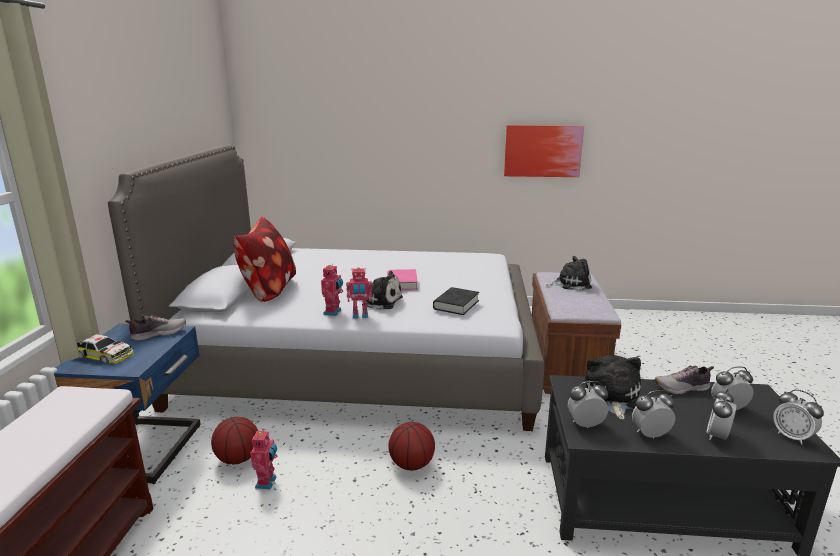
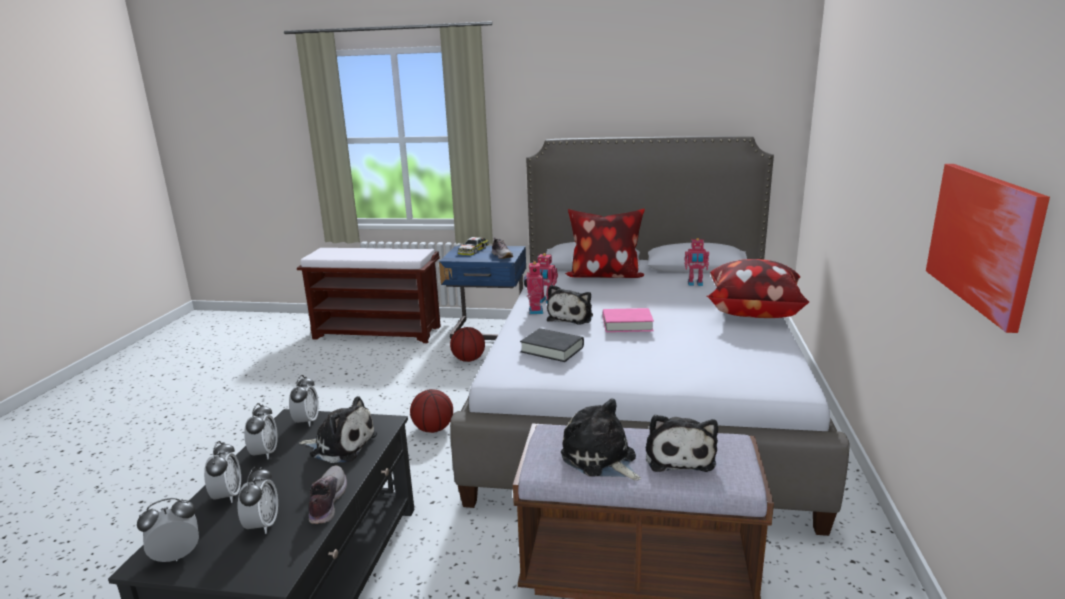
camera: 95 degrees right, 0 degrees up
(267, 482) = (436, 372): toy robot -> toy robot (695, 284)
(377, 254) = (752, 311): none -> pillow
(587, 299) = (600, 459): none -> plush toy
(717, 436) = (227, 496): alarm clock -> alarm clock turned 45 degrees clockwise

